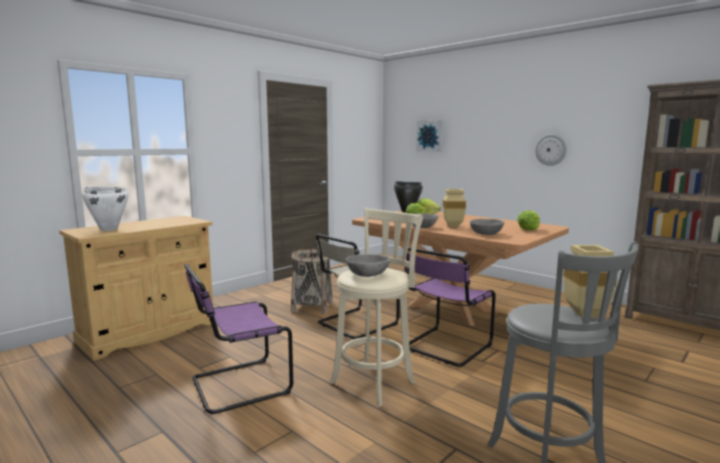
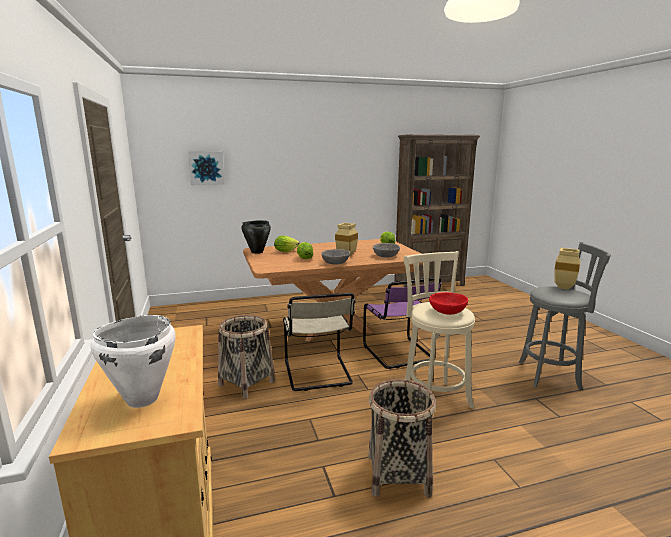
camera: 60 degrees left, 5 degrees up
(236, 386) = (398, 475): purple chair -> basket
(367, 274) = (447, 311): grey bowl -> red bowl
(551, 150) = (331, 179): wall clock -> none

